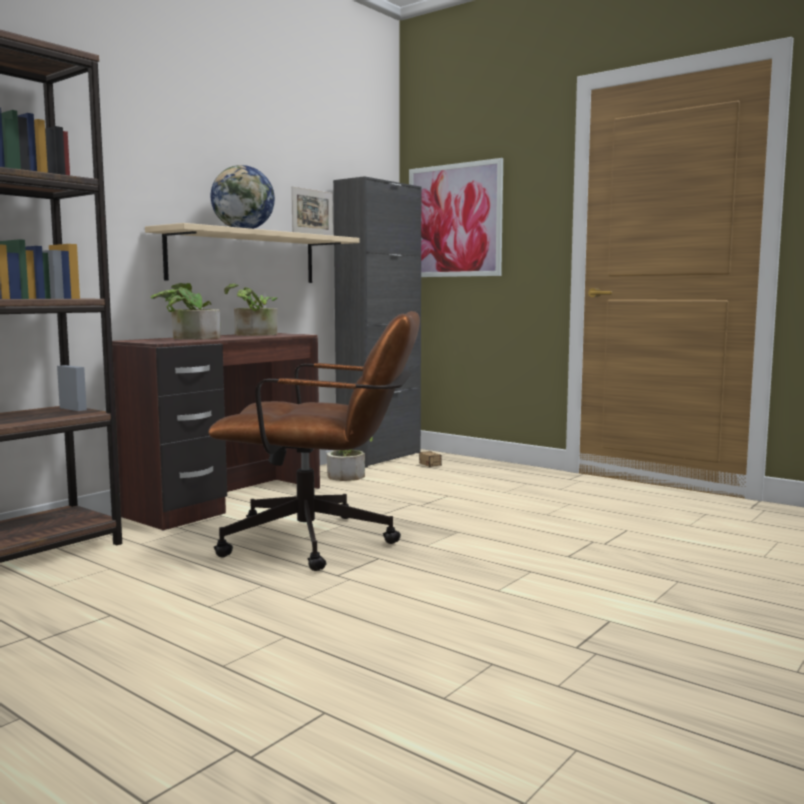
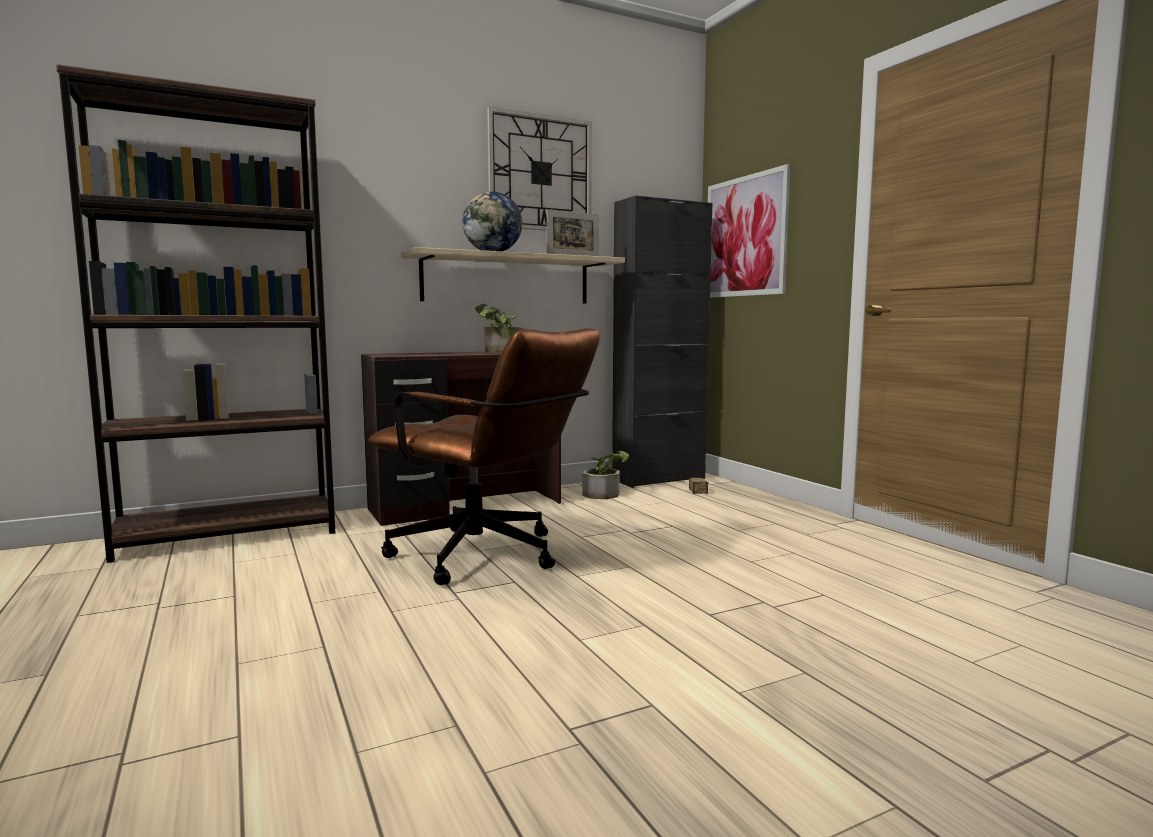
camera: 25 degrees right, 0 degrees up
(189, 338) = (429, 353): potted plant -> none
(270, 147) = (540, 173): none -> wall clock

